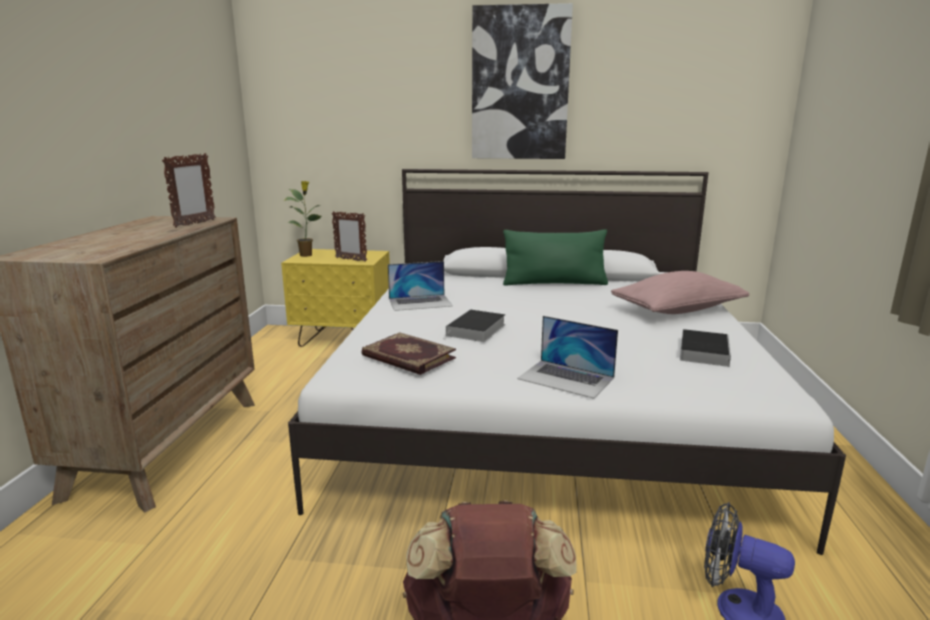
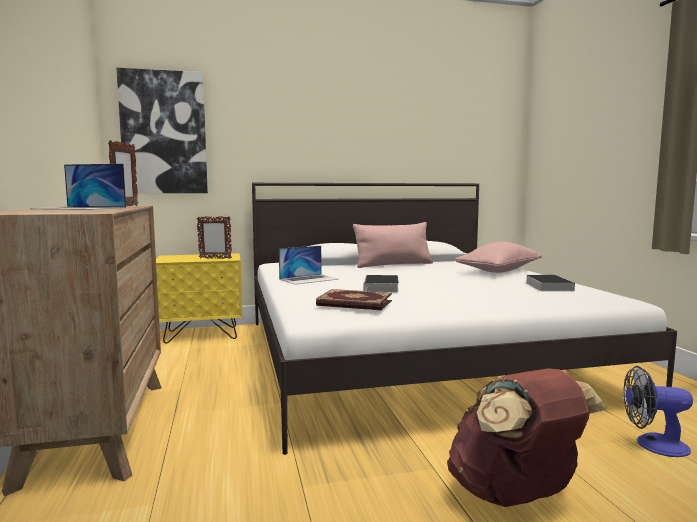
camera: 20 degrees left, 10 degrees down
(307, 255) = (168, 258): potted plant -> none
(520, 84) = (345, 118): picture -> picture (164, 133)
(554, 283) = (393, 265): green pillow -> pink pillow
(566, 378) = (484, 304): laptop -> laptop (80, 208)

